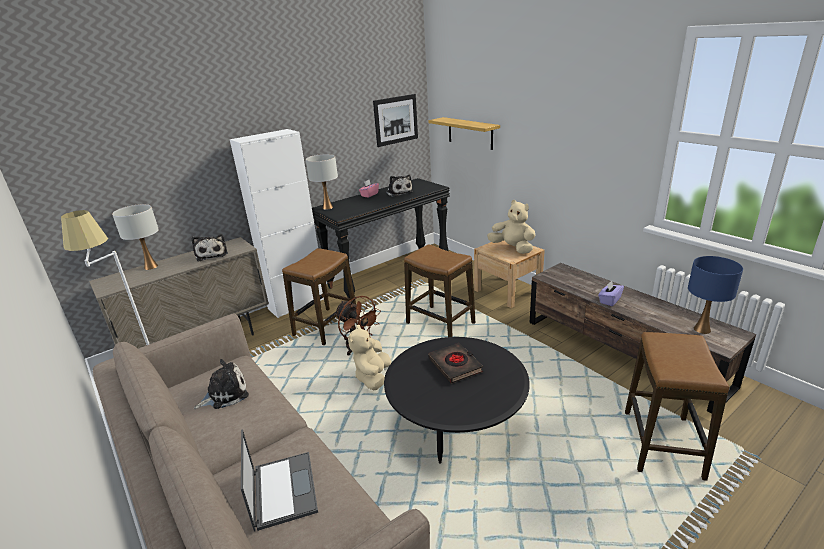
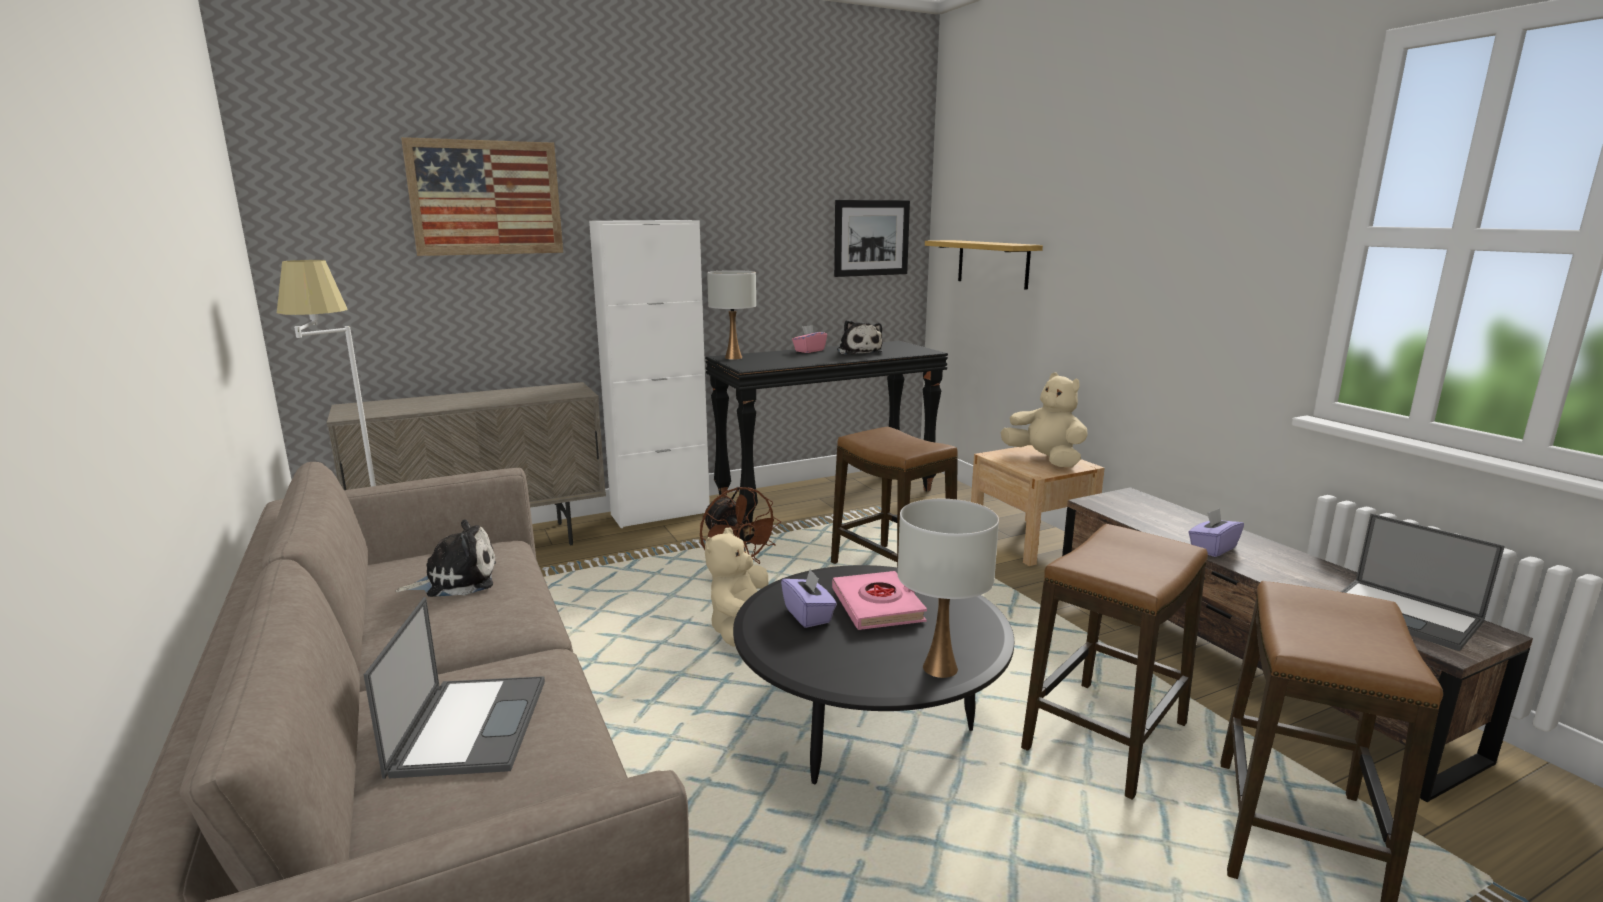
camera: 10 degrees right, 10 degrees down
(151, 267) = (429, 399): white table lamp -> white table lamp (940, 668)
(162, 135) = (486, 198): none -> picture
(212, 254) = (527, 395): plush toy -> none
(326, 326) = (693, 549): stool -> stool (1105, 736)
(422, 378) = (808, 615): none -> purple tissue box
(455, 365) = (878, 606): black book -> pink book
(702, 329) = (1405, 615): blue table lamp -> laptop

